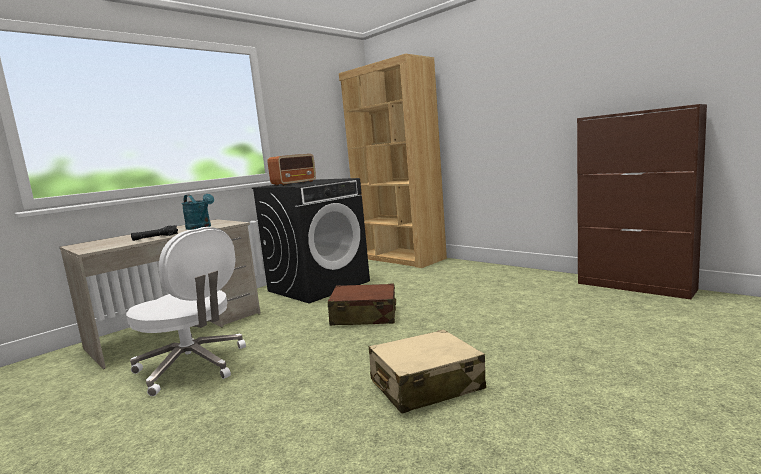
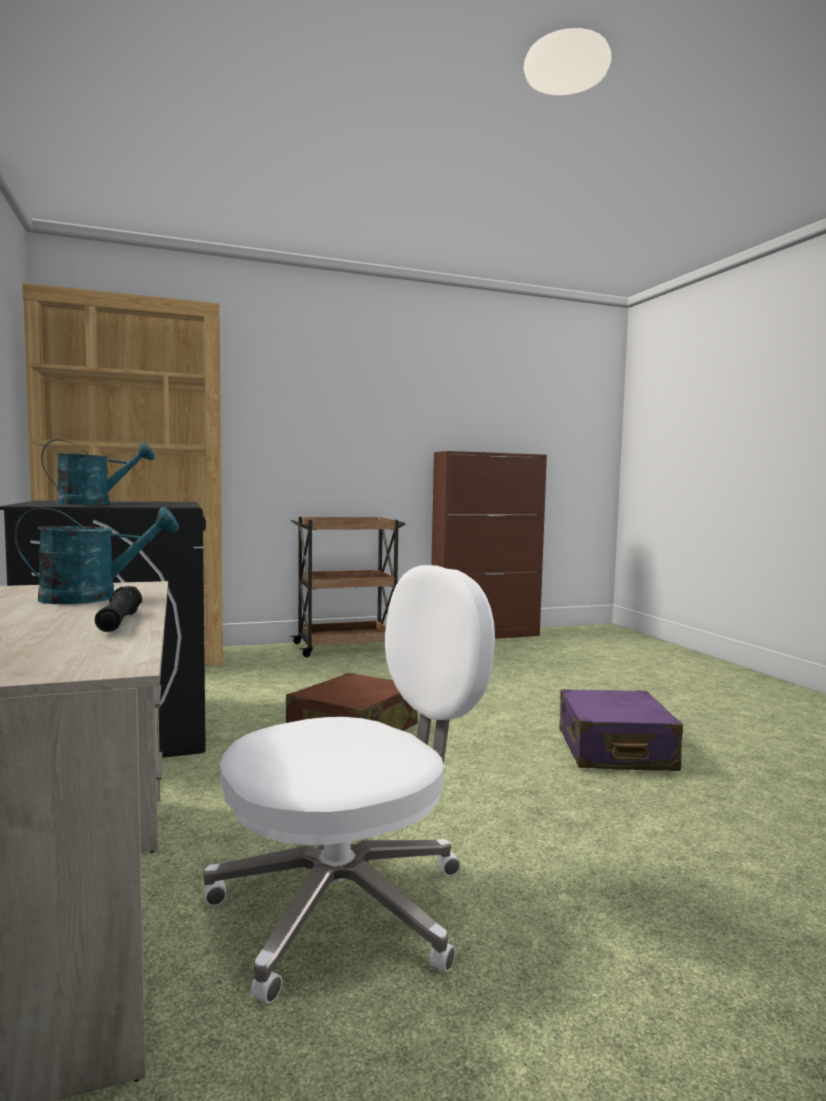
camera: 65 degrees left, 5 degrees down
(294, 183) = (94, 503): radio -> turquoise watering can
(425, 385) = (614, 750): beige suitcase -> purple suitcase
(505, 272) = (346, 647): none -> brown cart

